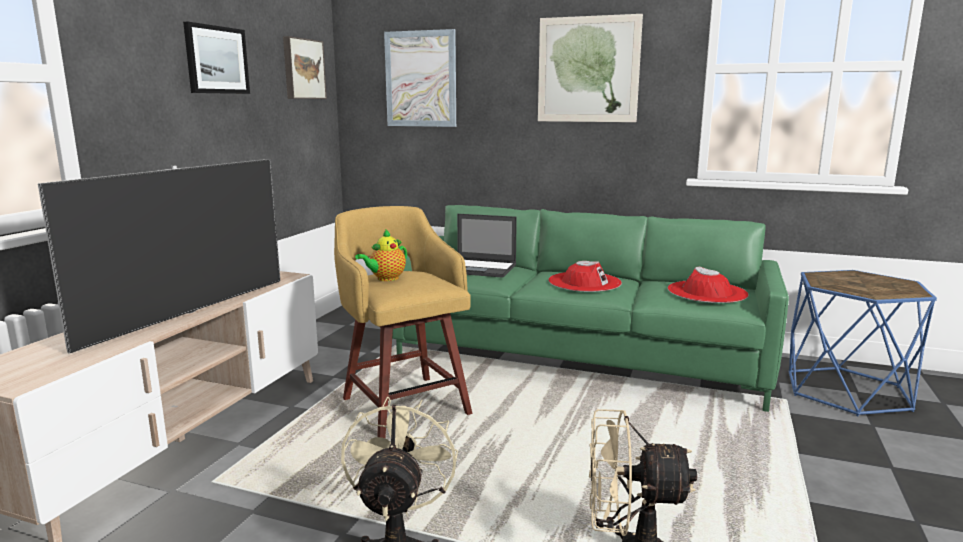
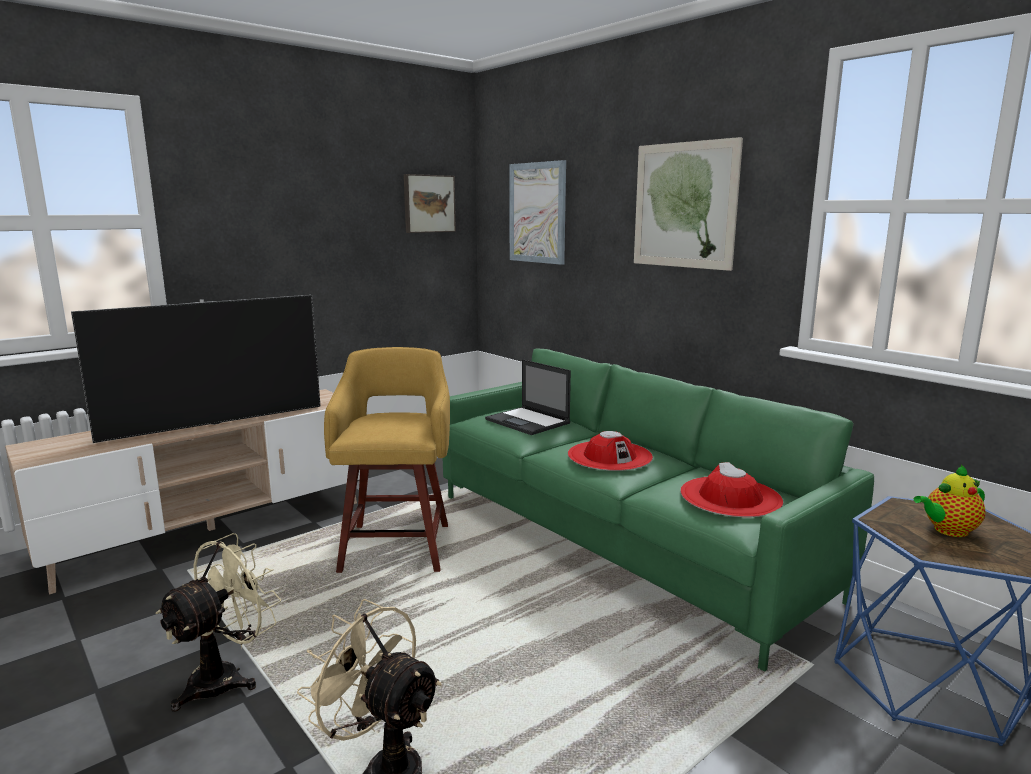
camera: 30 degrees right, 0 degrees up
(216, 60) = (318, 201): picture -> none
(385, 279) = (375, 419): teapot -> teapot (947, 530)

